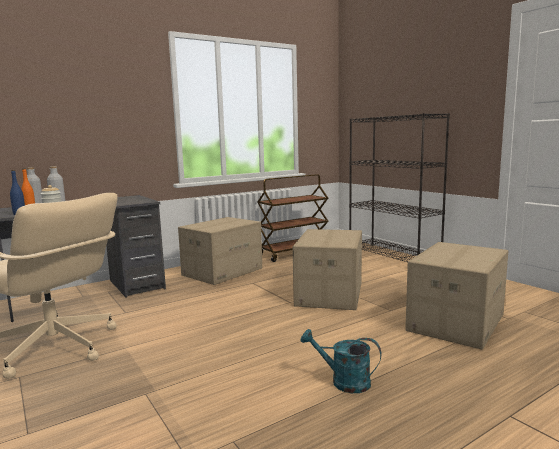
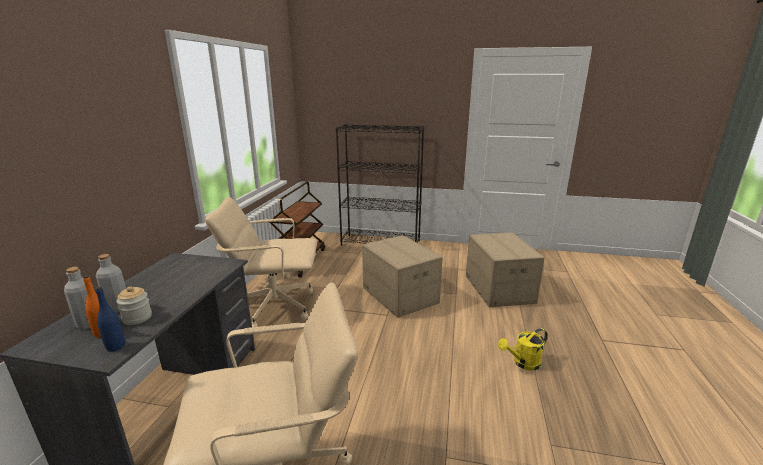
camera: 45 degrees left, 10 degrees up
(222, 272) = (273, 306): cardboard box -> beige office chair
(343, 381) = (523, 363): turquoise watering can -> yellow watering can

